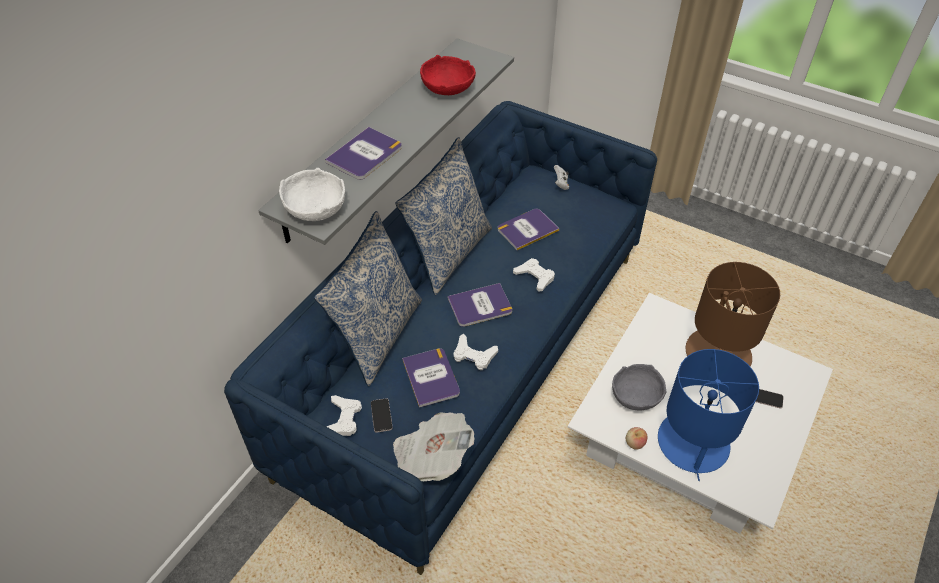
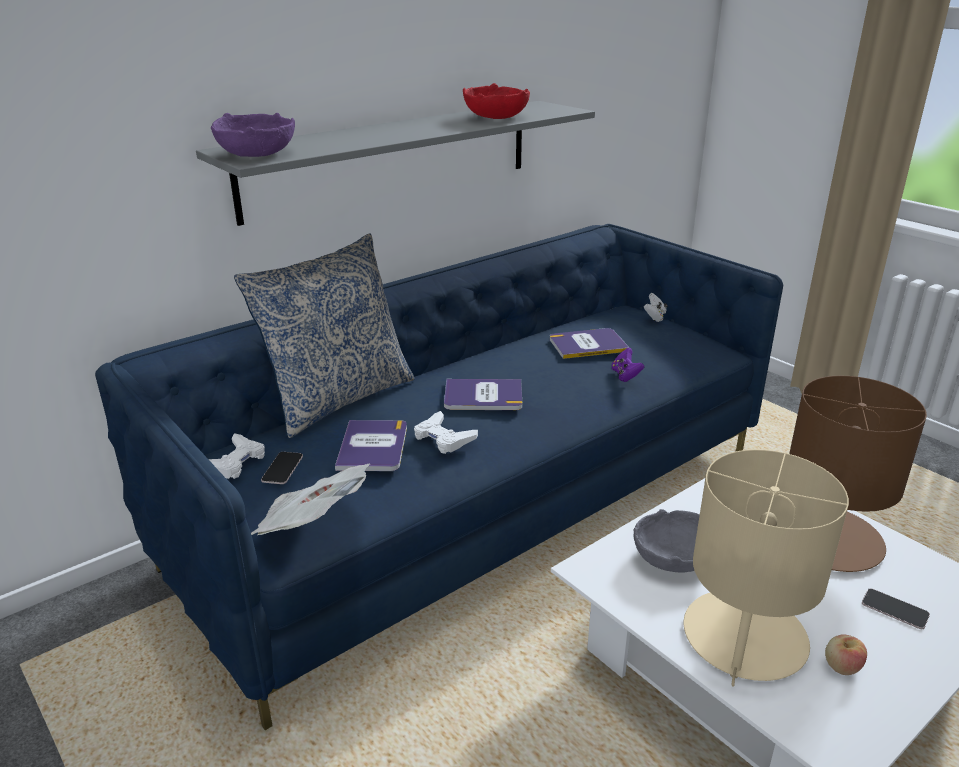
camera: 20 degrees right, 20 degrees down
(316, 209) = (256, 154): white bowl -> purple bowl
(365, 154) = (355, 136): book -> none
(448, 253) = (475, 348): pillow -> none
(535, 277) = (572, 384): white game controller -> none
(565, 256) = (625, 375): none -> purple game controller
(634, 443) = (645, 613): apple -> apple (841, 667)
(693, 443) = (744, 637): blue table lamp -> beige table lamp

